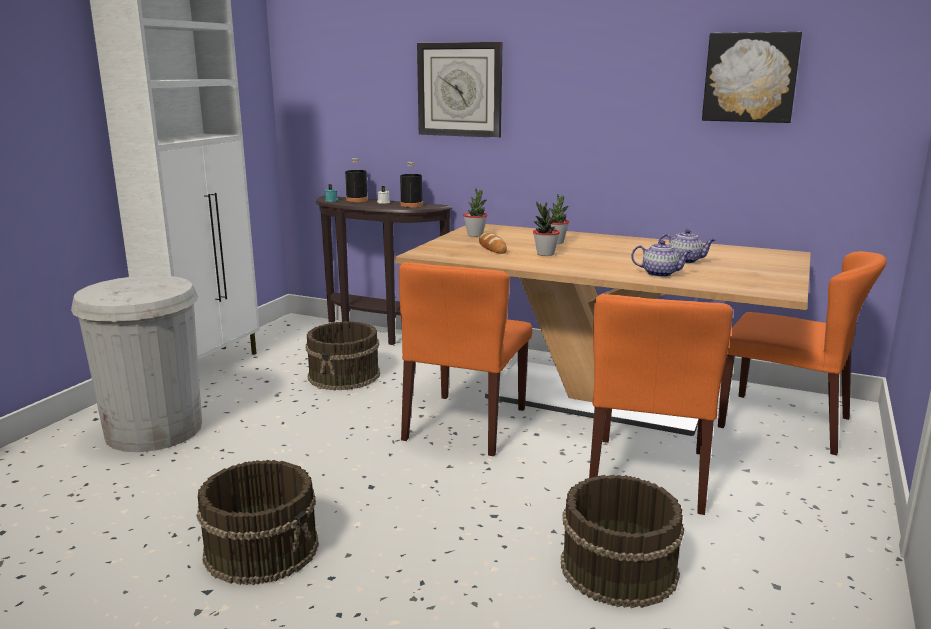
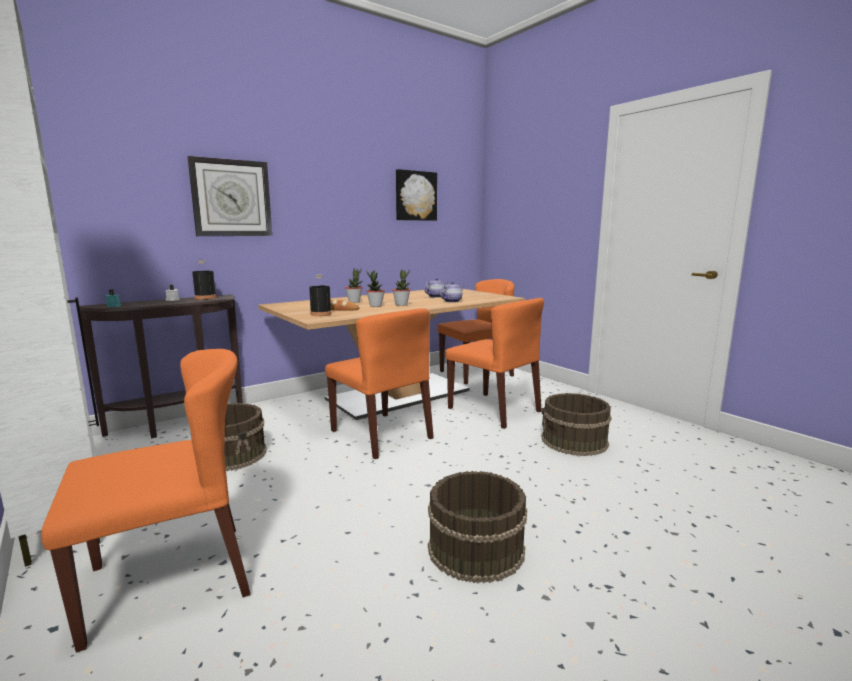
camera: 60 degrees left, 5 degrees down
(154, 430) = (171, 579): white trash can -> orange chair
(357, 200) = (138, 302): black bottle -> black bottle (321, 314)
(475, 235) = (296, 307): potted plant -> potted plant (401, 304)

